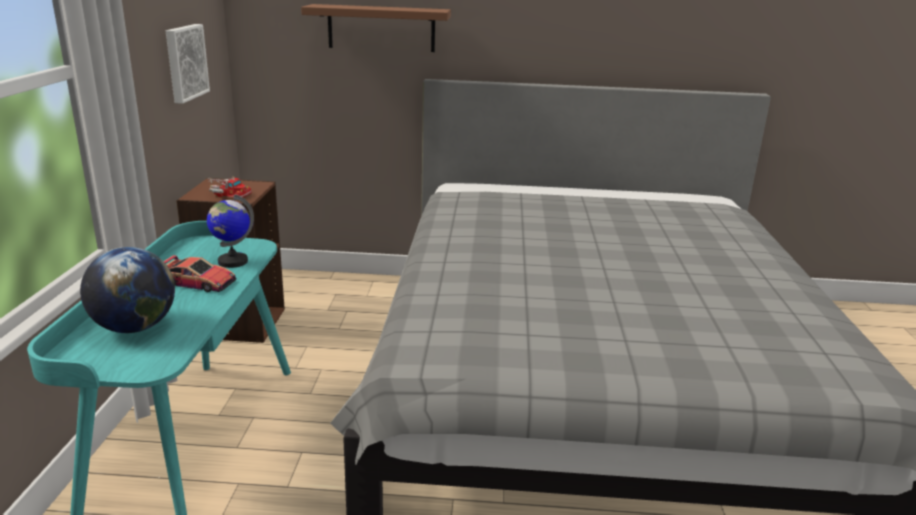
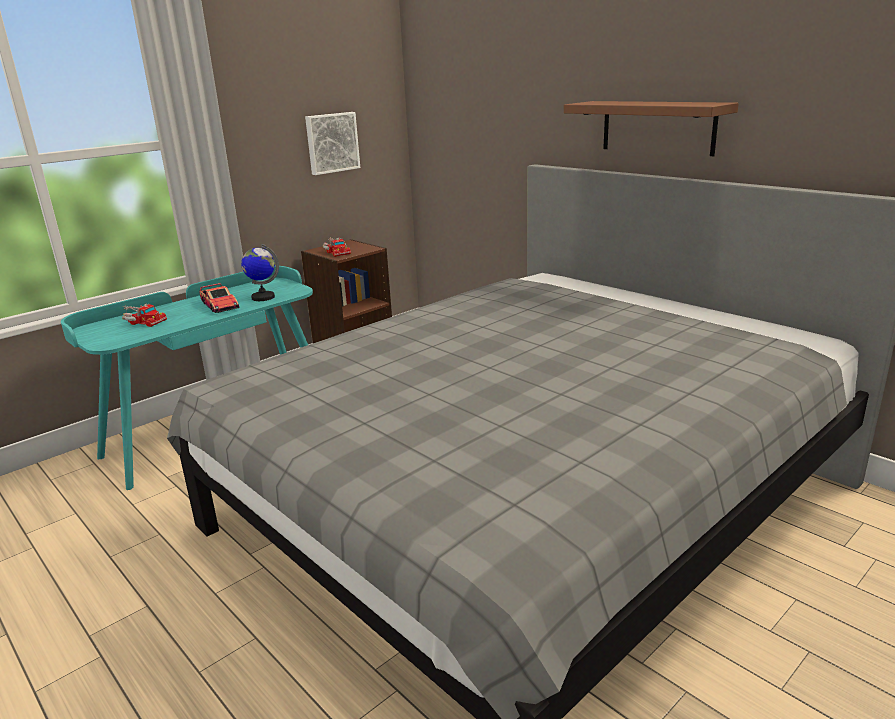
camera: 45 degrees right, 0 degrees up
(135, 327) = (143, 321): globe -> toy truck
(381, 28) = (504, 113): brown shelf -> brown shelf (657, 127)

